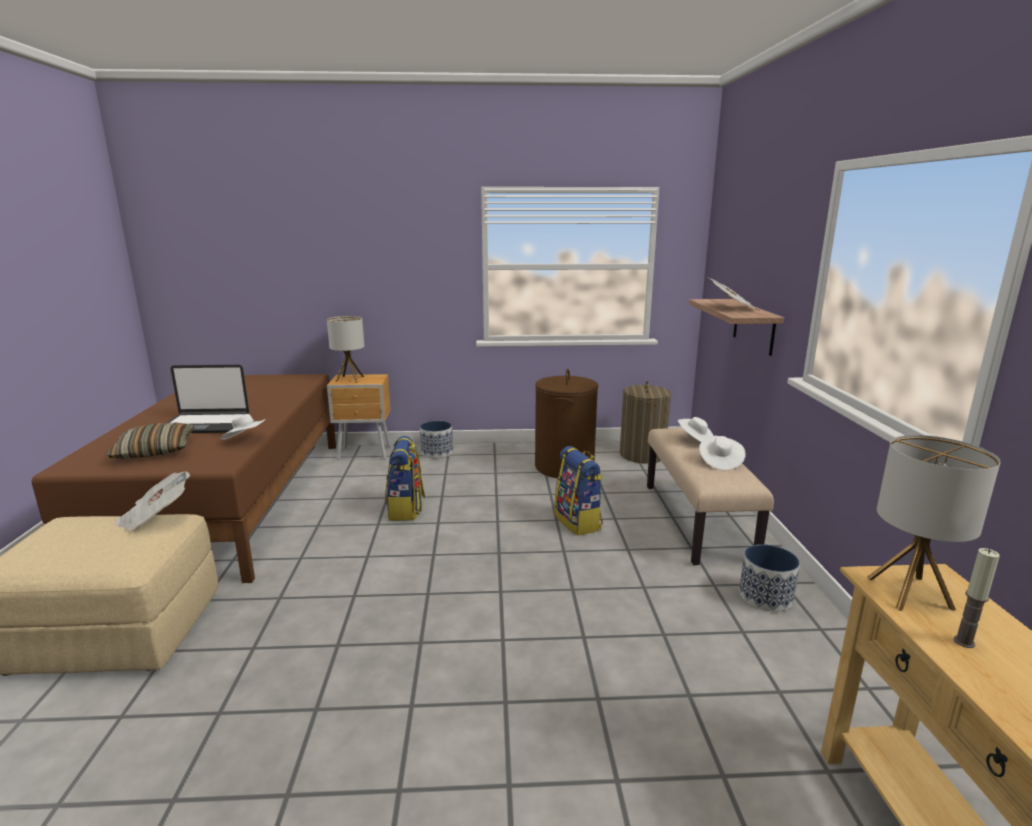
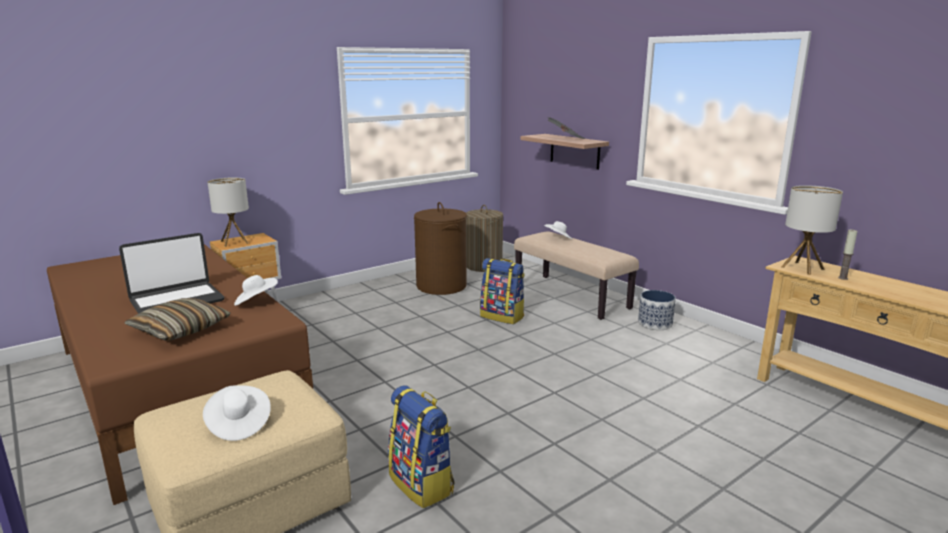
camera: 35 degrees left, 0 degrees up
(155, 518) = (262, 380): newspaper -> none
(406, 510) = (364, 344): backpack -> backpack (422, 484)
(437, 452) = (322, 300): planter -> none
(720, 462) = (591, 247): white hat -> white hat (238, 424)

